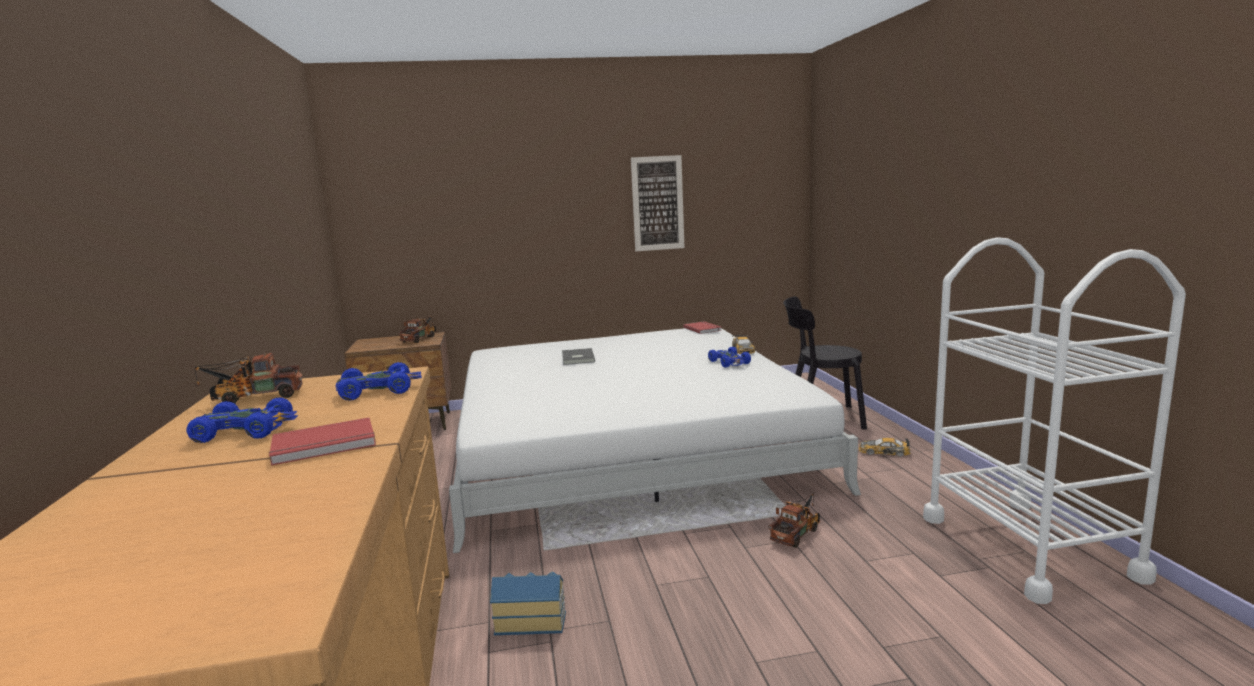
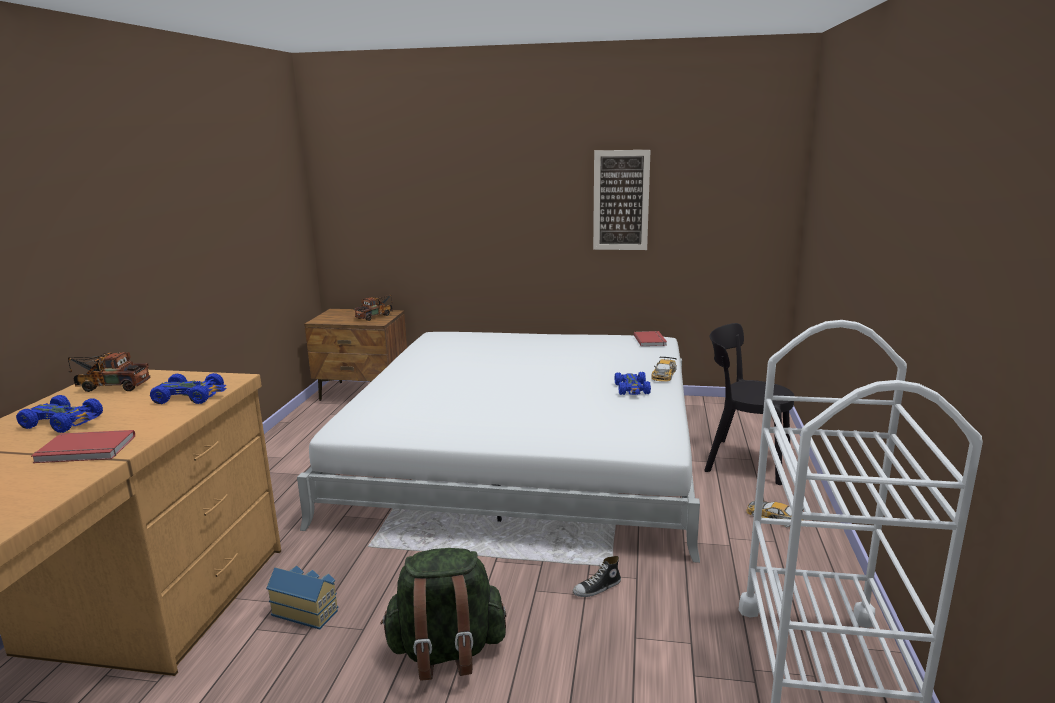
camera: 20 degrees right, 5 degrees up
(577, 358) = (496, 358): grey book -> none
(712, 616) = (446, 652): none -> green backpack
(797, 532) = (597, 588): toy truck -> shoe

